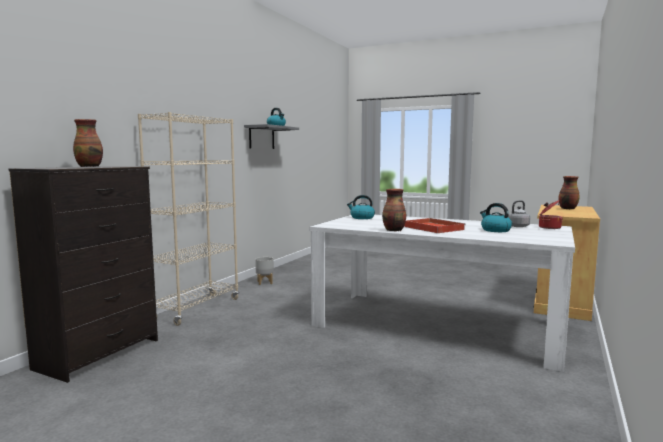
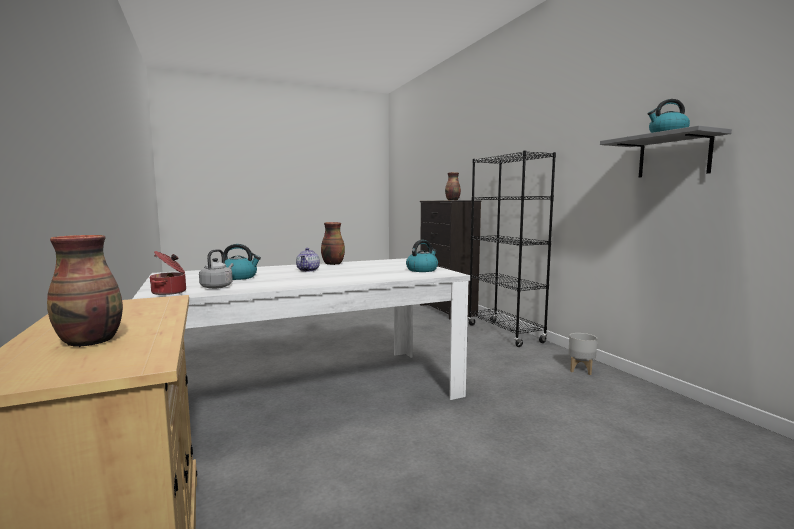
camera: 130 degrees right, 0 degrees up
(197, 309) = (505, 333): beige bookcase -> black bookcase
(432, 228) = (308, 270): red tray -> teapot

